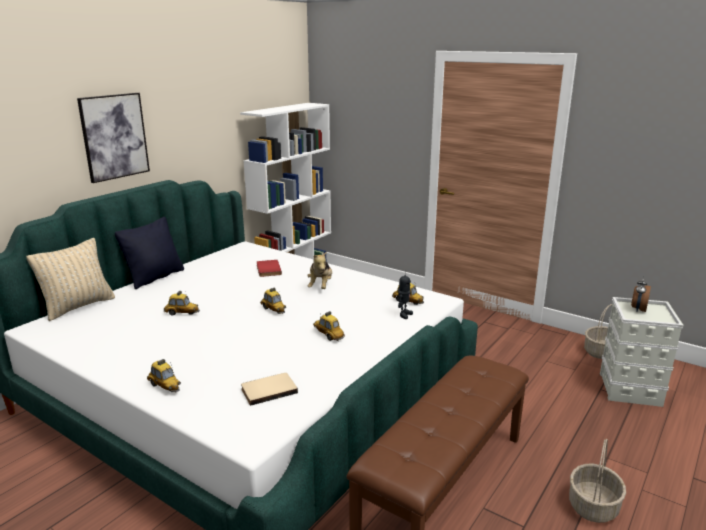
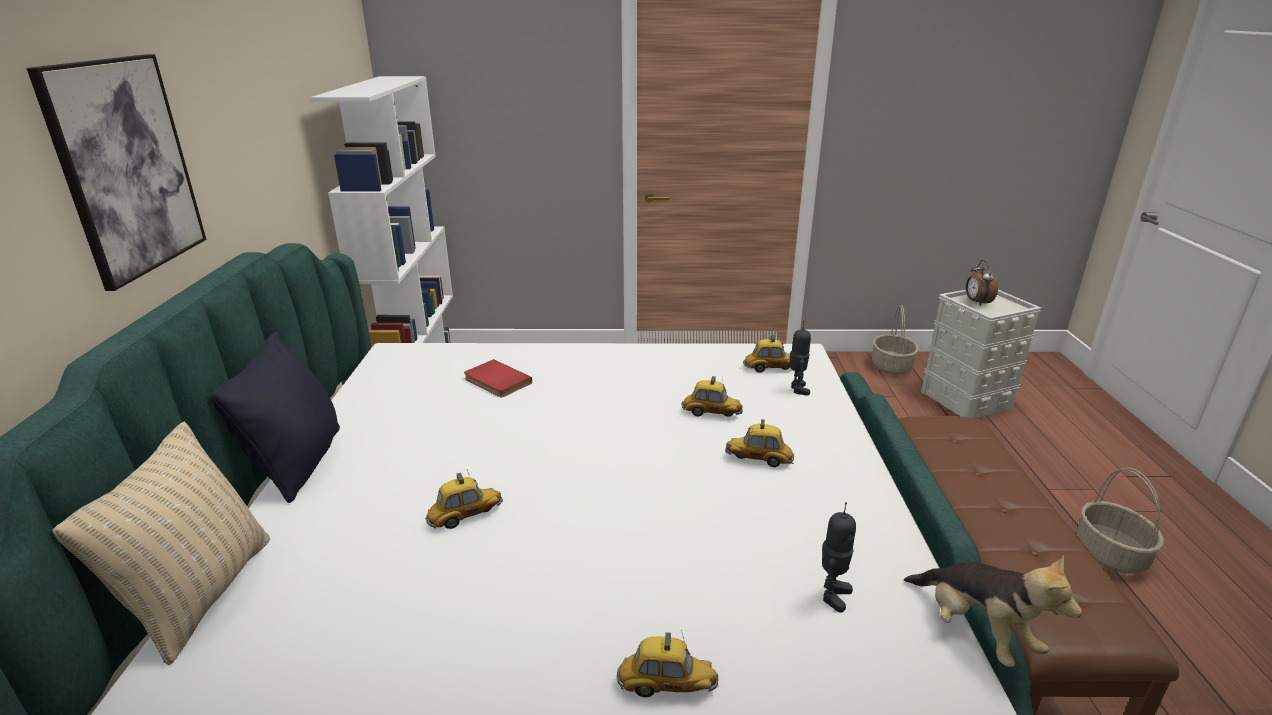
camera: 35 degrees left, 5 degrees up
(268, 390) = (832, 595): beige book -> toy robot
(273, 310) = (615, 448): toy car -> toy car (711, 413)
(320, 286) = (621, 383): plush toy -> plush toy (975, 631)

